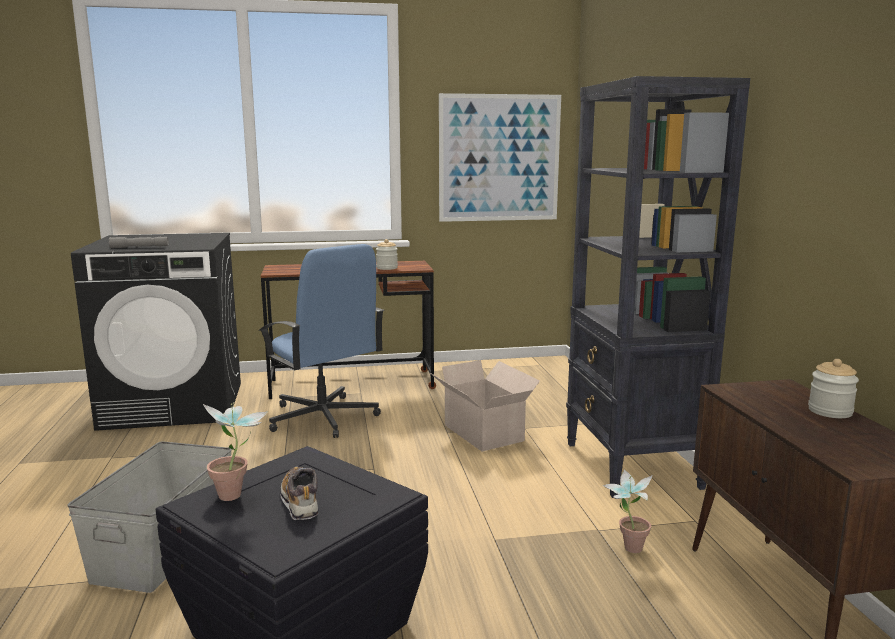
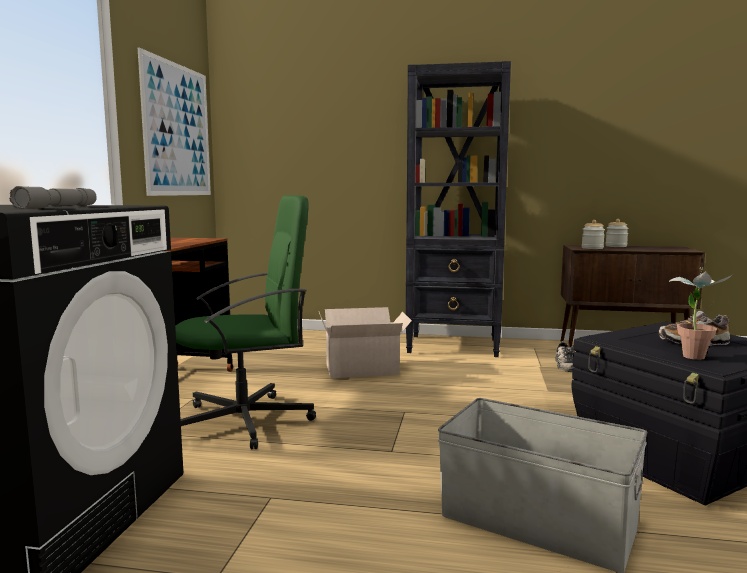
camera: 70 degrees left, 5 degrees down
(323, 418) = (246, 421): blue office chair -> green office chair
(387, 268) = (186, 241): jar -> jar (592, 248)
(626, 548) = (565, 365): potted plant -> shoe

